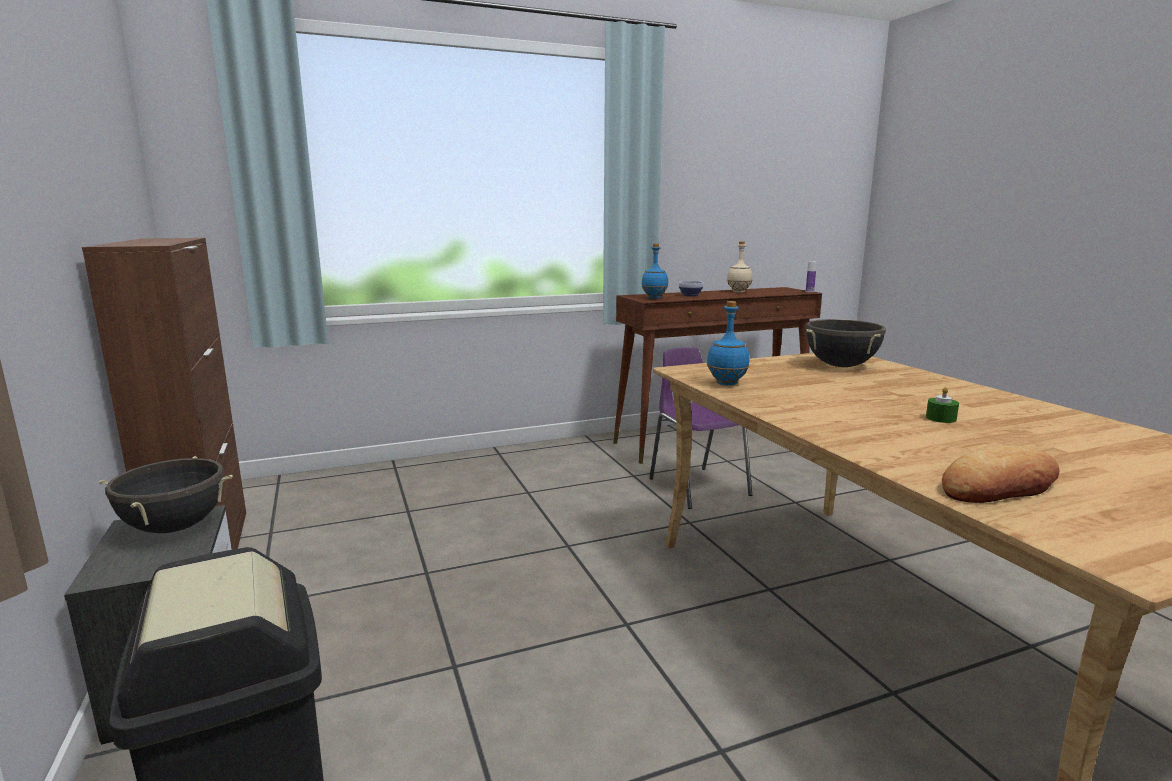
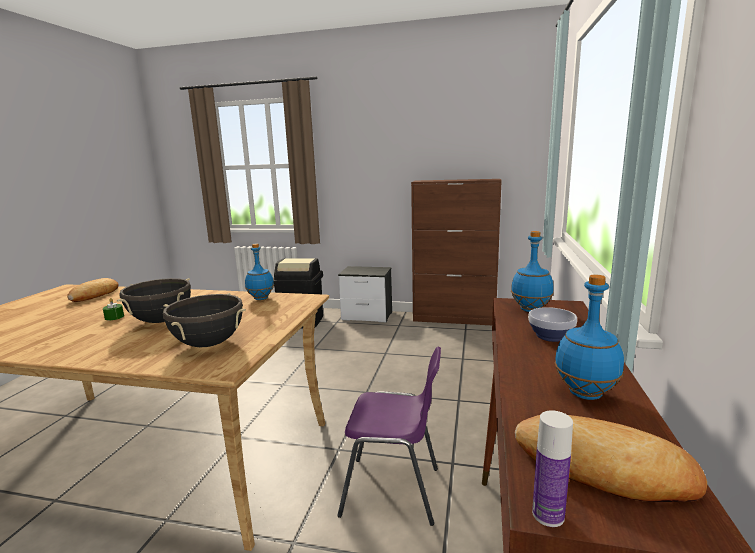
camera: 125 degrees right, 0 degrees up
(175, 528) = (373, 271): black cooking pot -> black cooking pot (161, 320)
(738, 292) = (586, 393): beige bottle -> blue bottle
(779, 290) = (603, 467): none -> bread

